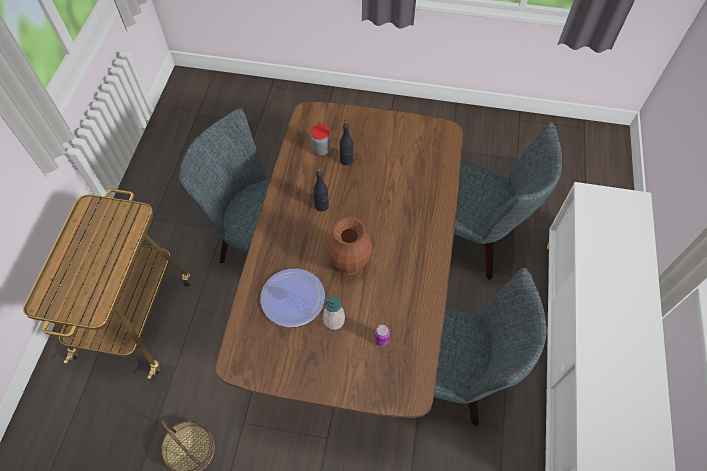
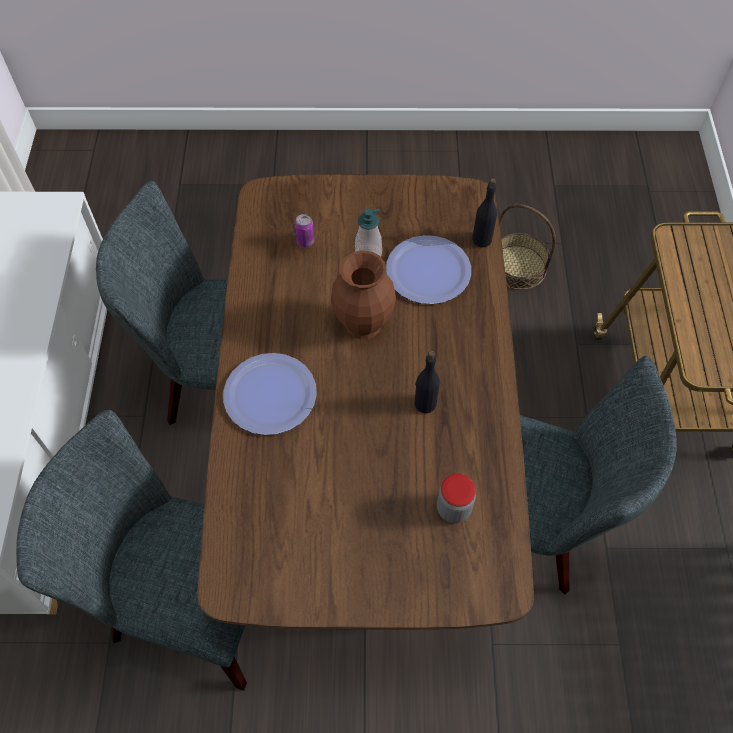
camera: 170 degrees right, 0 degrees up
(346, 160) = (404, 493): black bottle -> black bottle (481, 239)
(418, 225) = (270, 394): none -> plate

